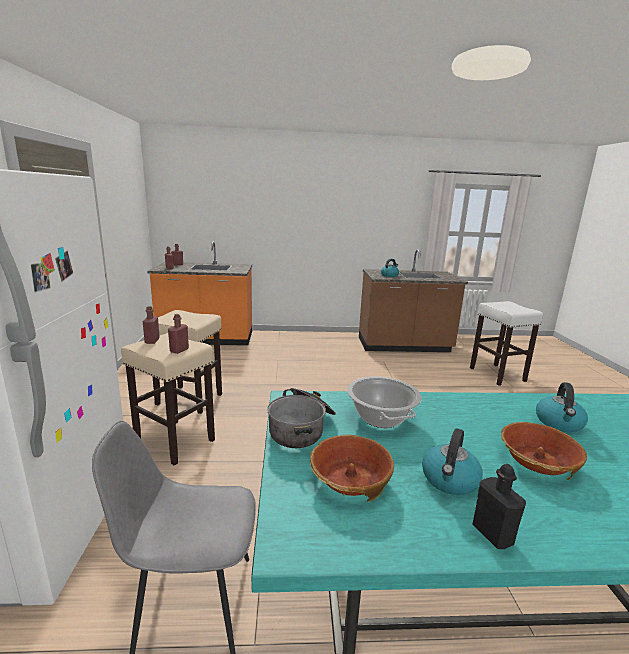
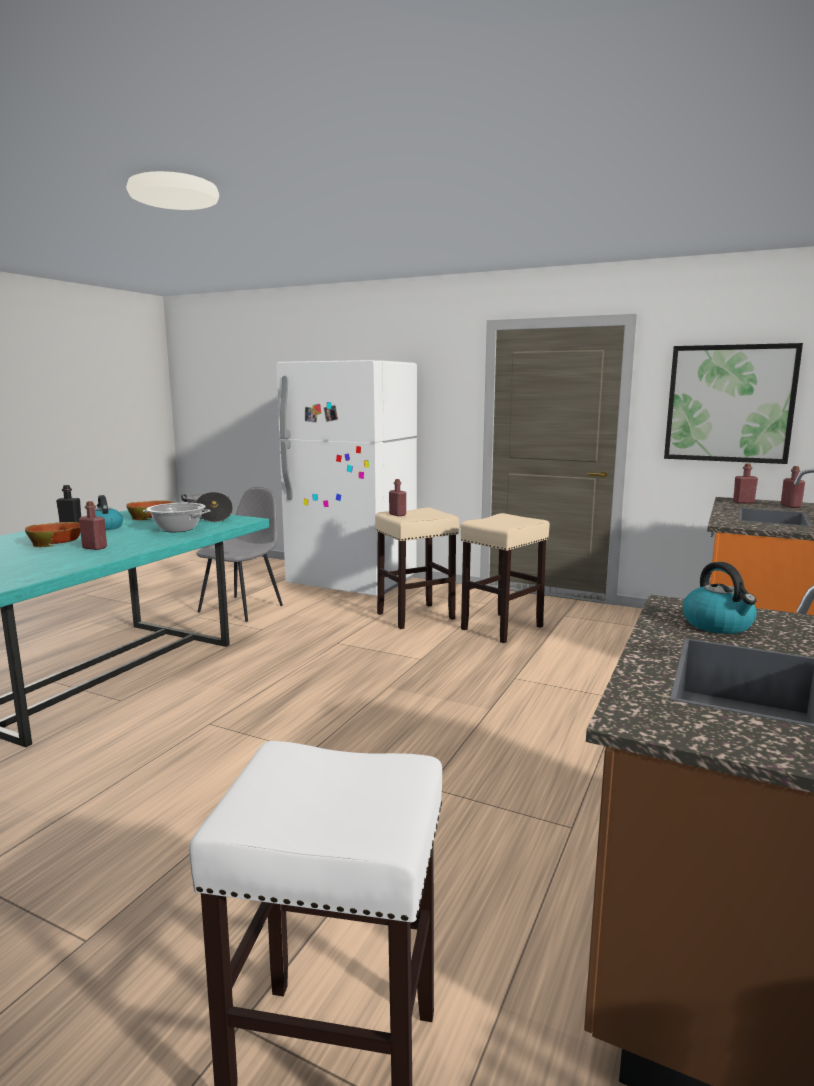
camera: 120 degrees right, 5 degrees down
(126, 212) = (729, 403): none -> picture
(152, 341) = (433, 511): red bottle -> red bottle (94, 548)
(559, 423) = (46, 560): kettle -> none

